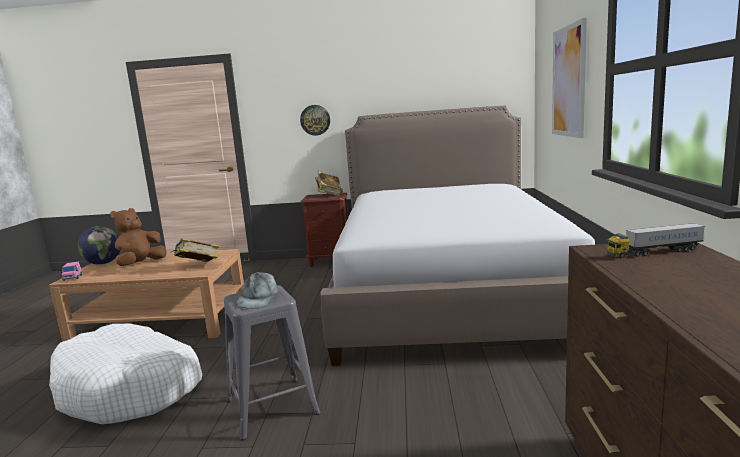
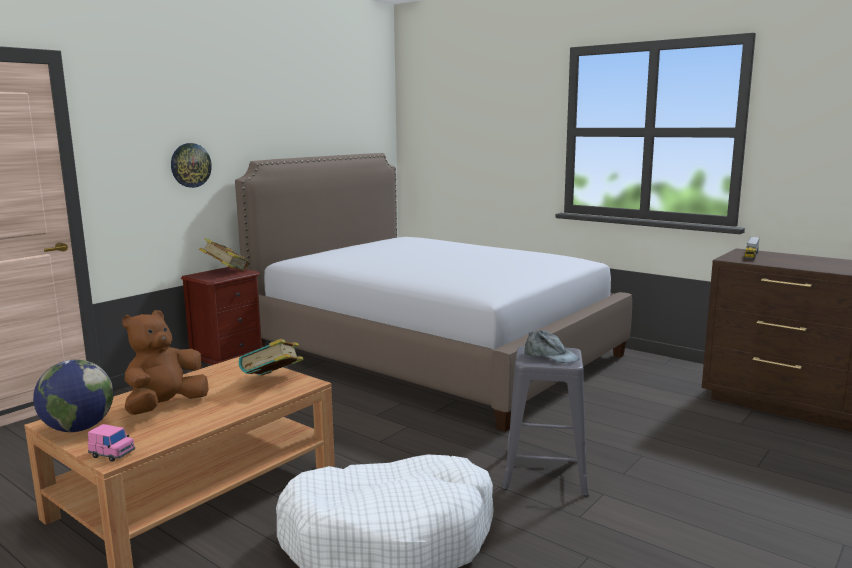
camera: 55 degrees left, 0 degrees up
(141, 264) = (165, 407): brown plush toy -> brown plush toy turned 60 degrees clockwise
(569, 82) = (489, 135): picture -> none

